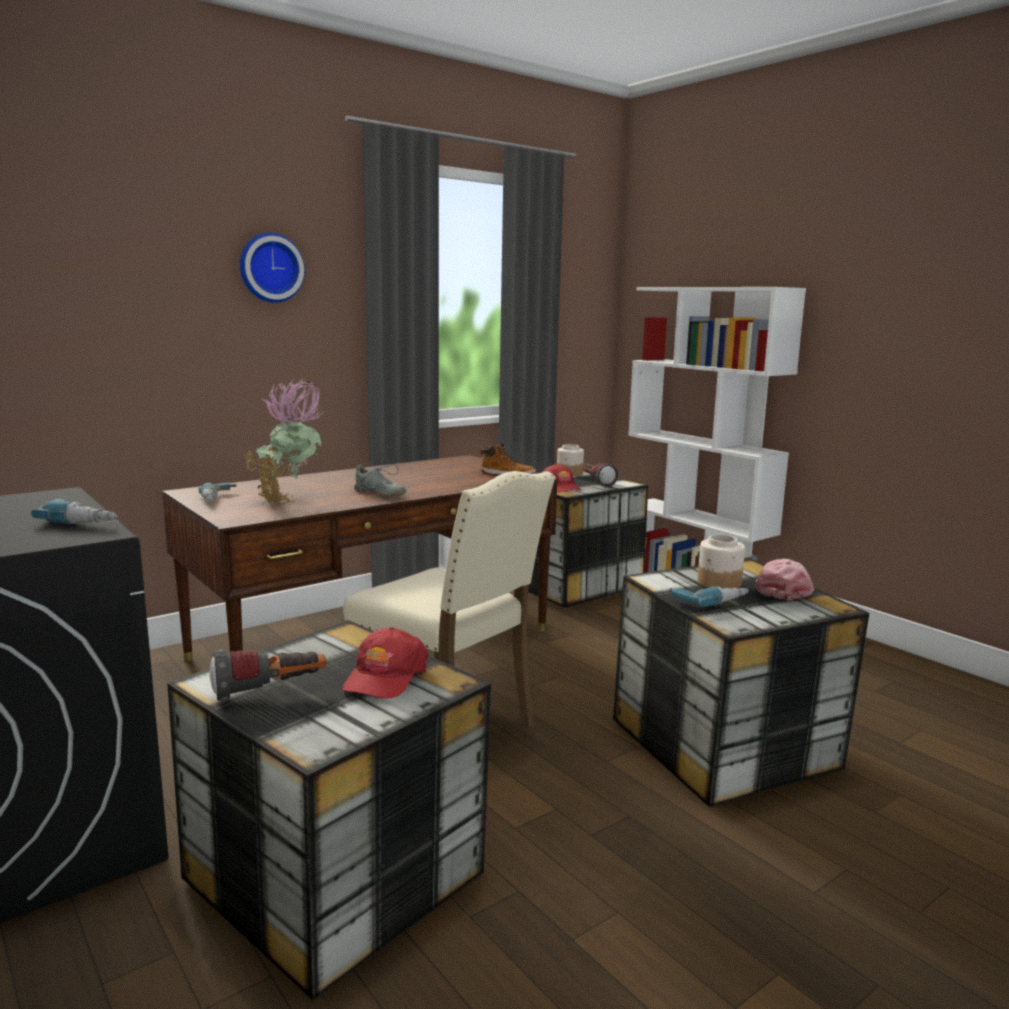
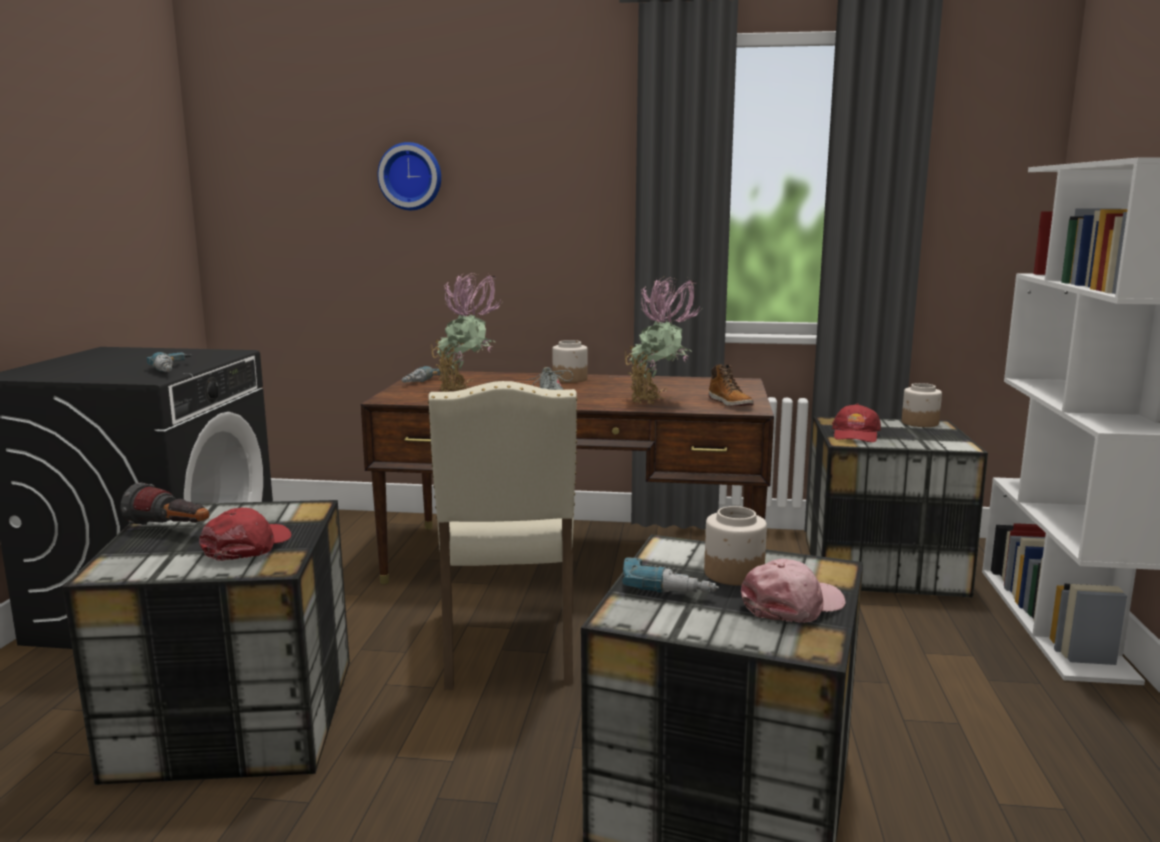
camera: 45 degrees right, 0 degrees up
(270, 268) = (544, 164): wall clock -> wall clock (411, 176)
(339, 476) = (570, 379): none -> jar
(385, 677) = (248, 546): red cap -> red cap turned 135 degrees clockwise
(463, 483) = (658, 403): none -> potted plant
(596, 482) = (920, 438): flashlight -> none

